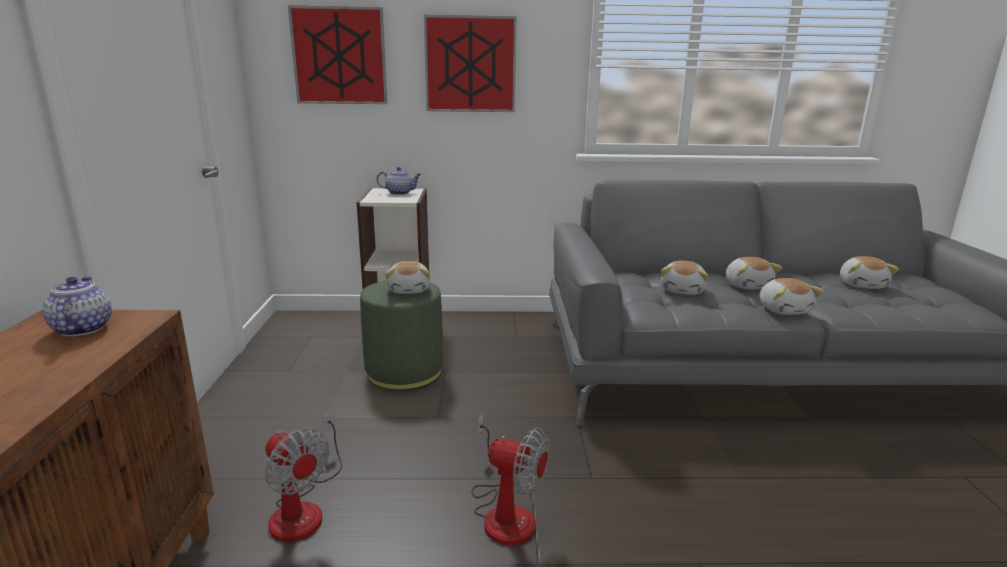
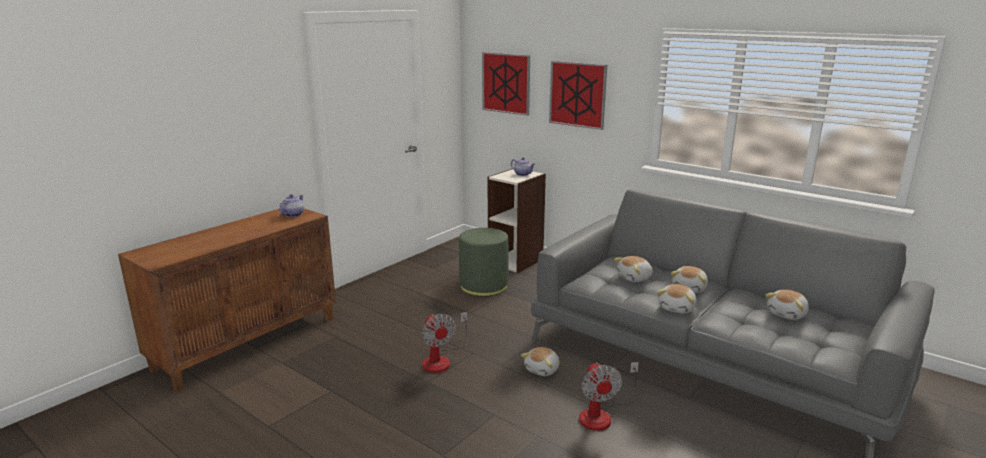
camera: 40 degrees right, 0 degrees up
(303, 508) = (370, 325): fan -> fan (602, 414)
(410, 289) = (488, 235): plush toy -> plush toy (543, 369)

